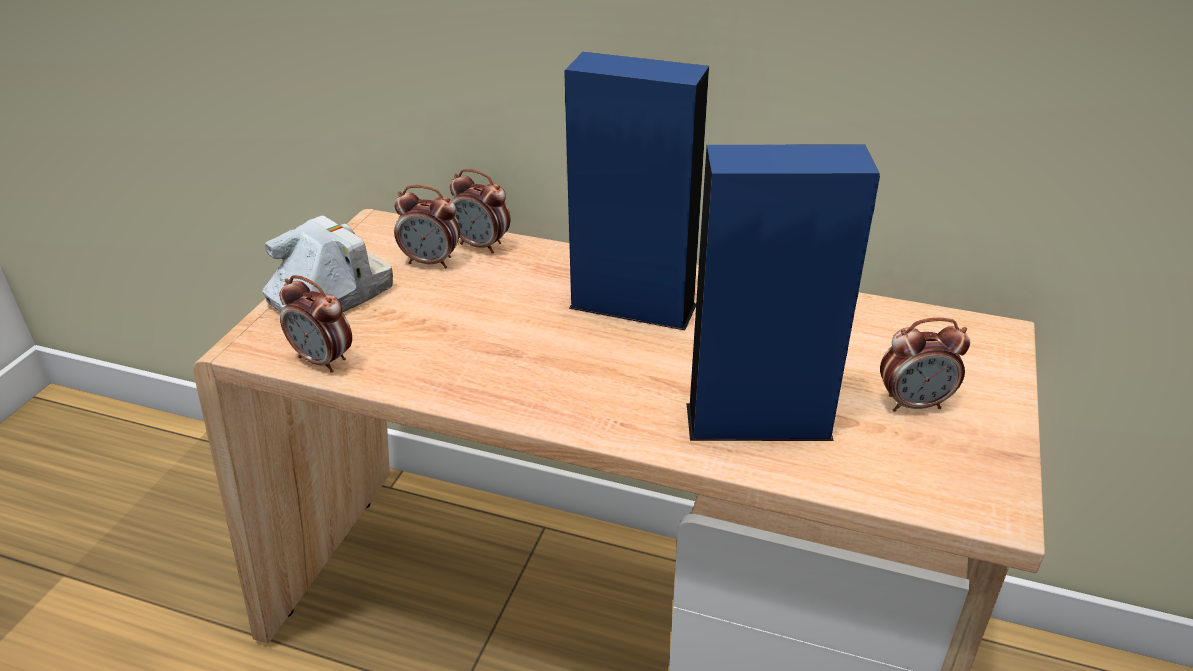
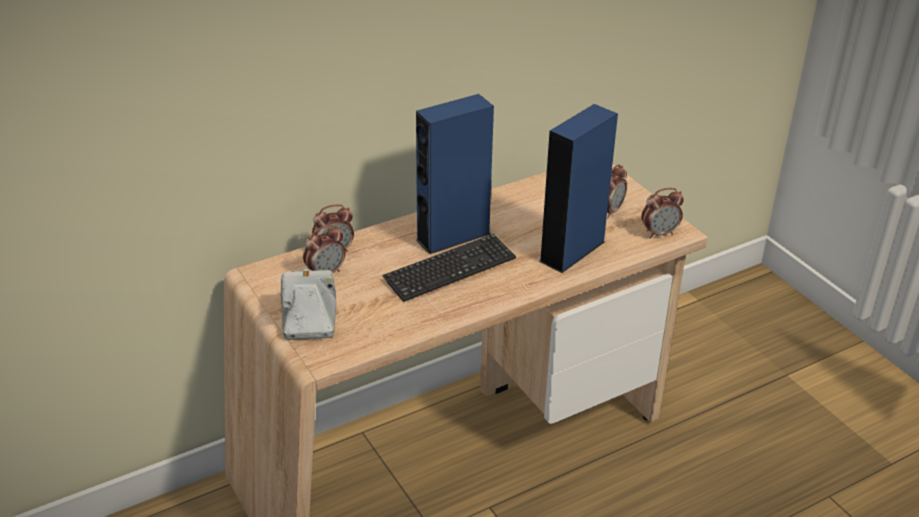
camera: 50 degrees left, 0 degrees up
(323, 360) = (368, 343): alarm clock -> alarm clock (659, 233)
(558, 340) = (450, 270): none -> keyboard

